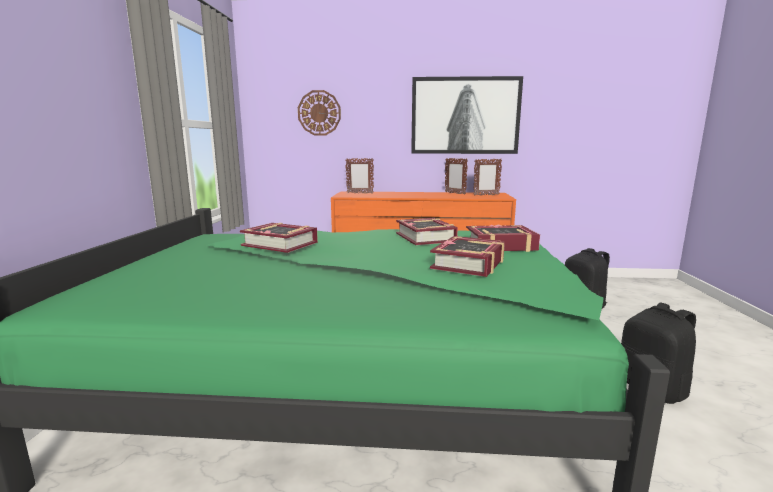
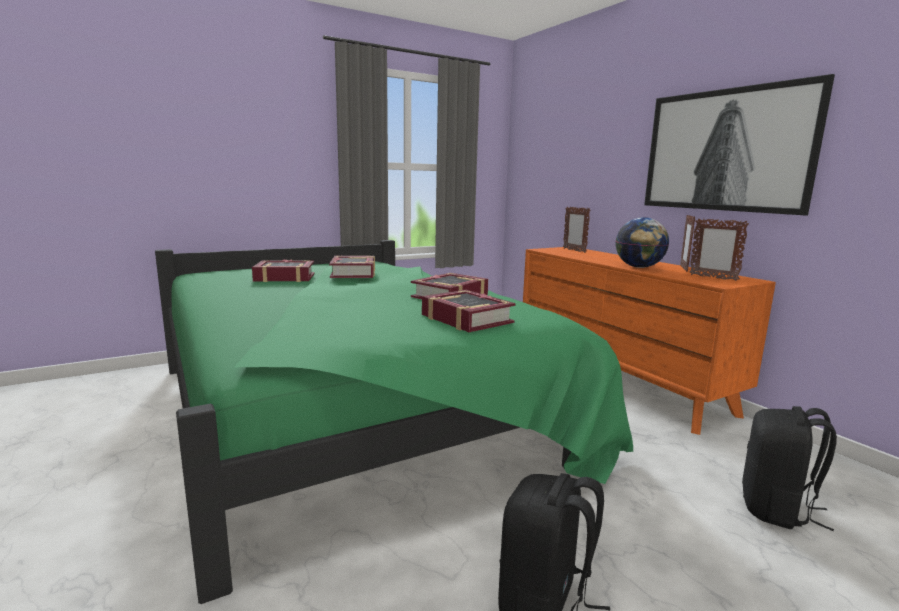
camera: 55 degrees right, 0 degrees up
(319, 113) = (564, 152): wall clock -> none
(439, 196) = (638, 267): none -> globe
(469, 263) = (364, 316): book -> book (285, 277)

